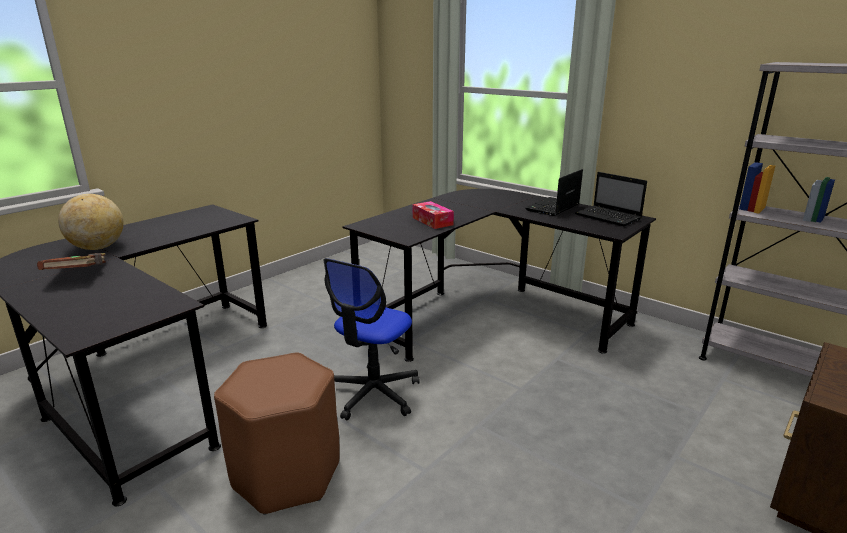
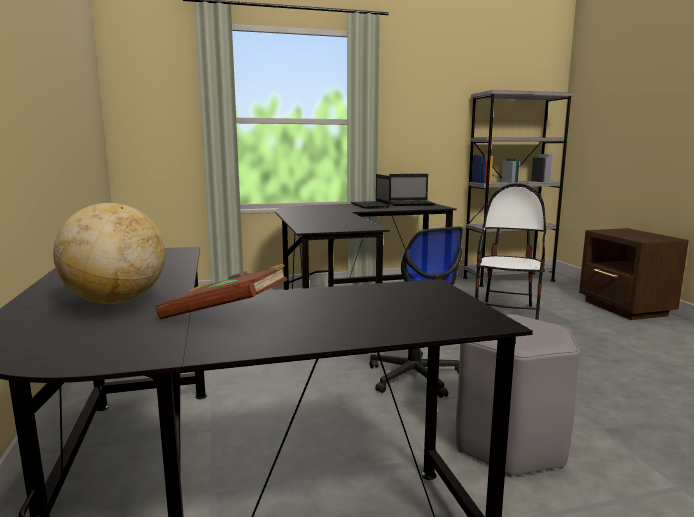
camera: 55 degrees left, 10 degrees down
(286, 475) = (509, 443): brown stool -> grey stool
(432, 221) = (342, 220): tissue box -> none
(624, 401) = (507, 313): none -> chair

